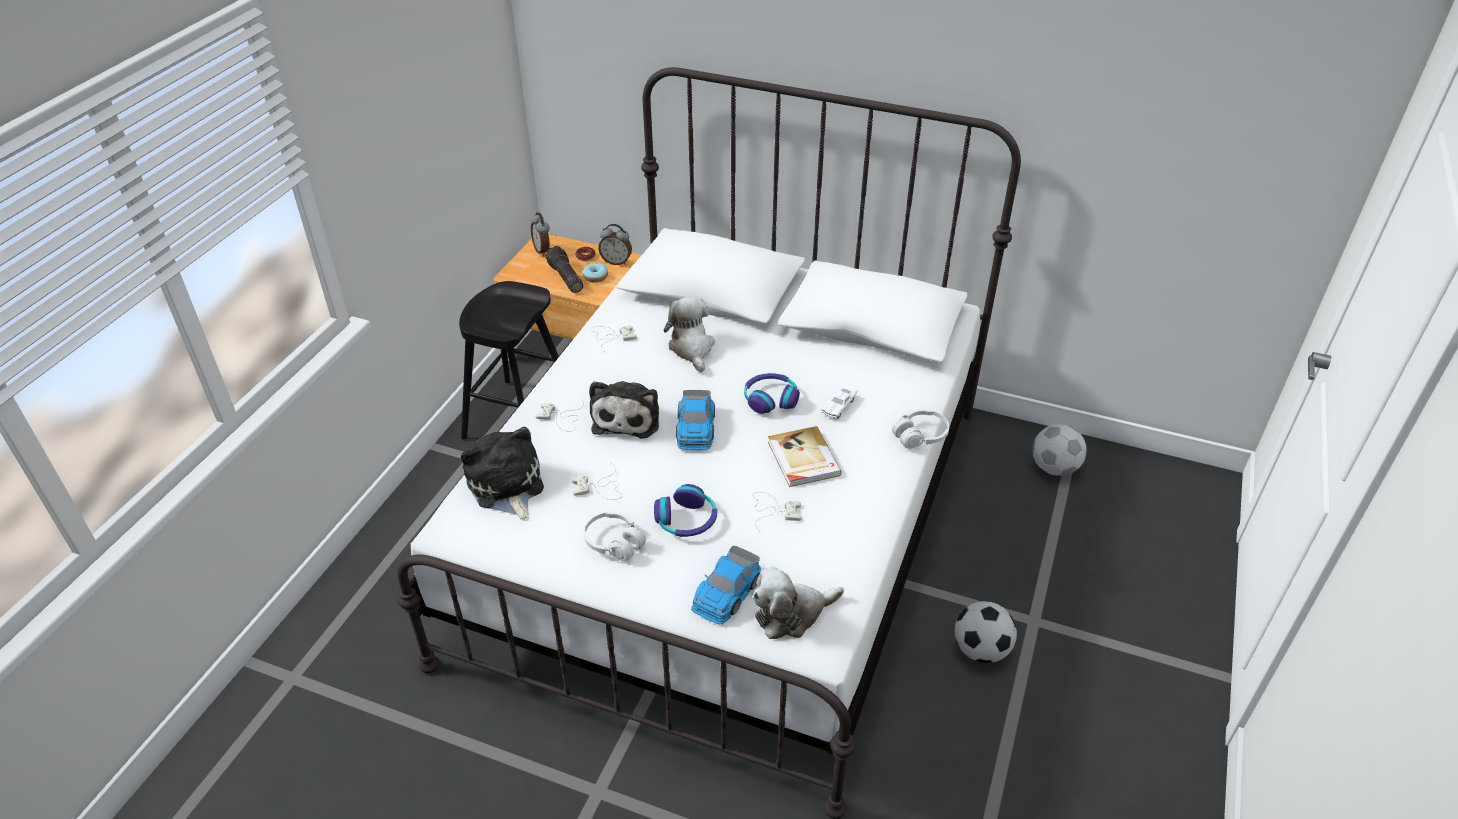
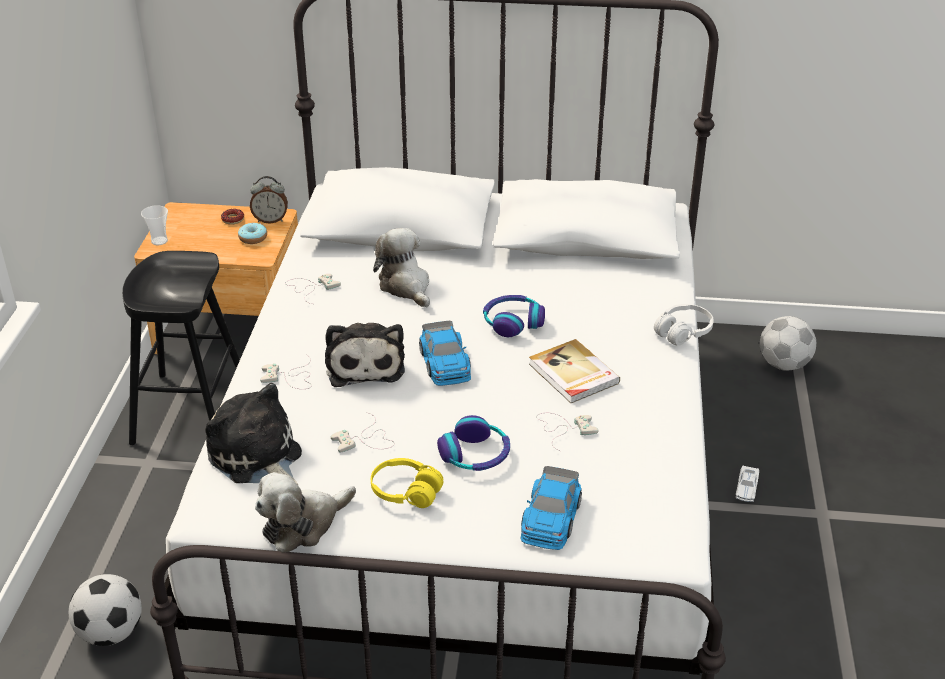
camera: 15 degrees left, 5 degrees down
(518, 267) = (159, 241): none -> cup
(543, 250) = (180, 220): alarm clock -> none
(564, 277) = (218, 244): flashlight -> none
(614, 543) = (406, 492): white headphones -> yellow headphones
(792, 614) = (629, 525): plush toy -> plush toy (303, 524)
(839, 406) = (587, 317): white toy car -> white toy car (746, 488)
(980, 650) = (781, 552): football -> football (111, 632)

